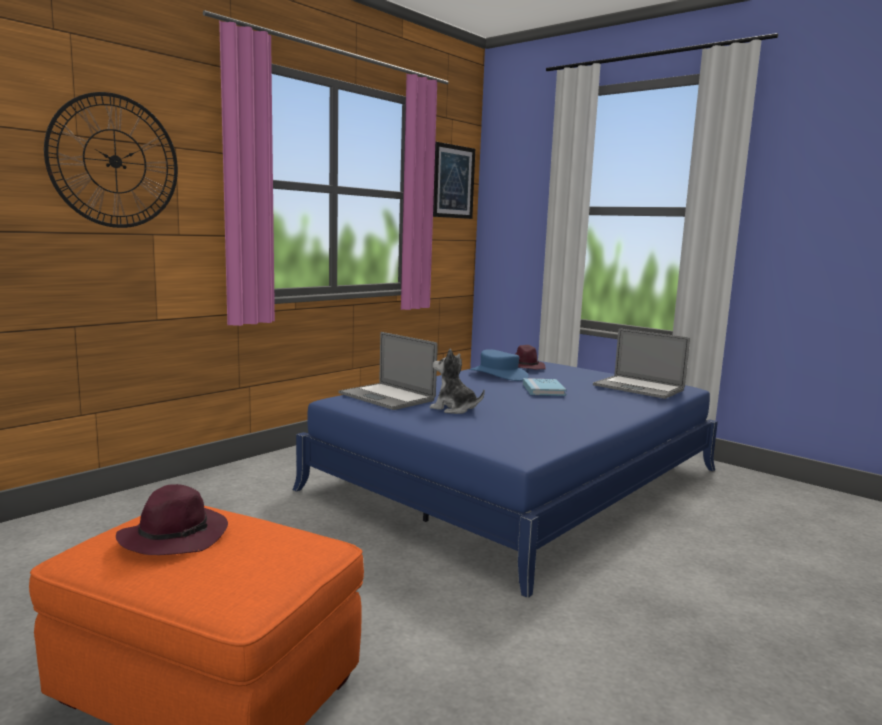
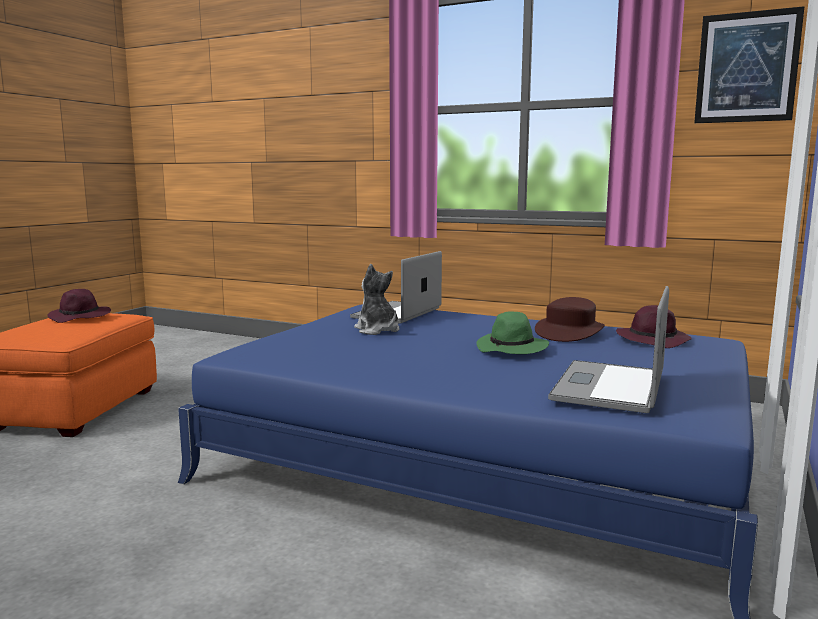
camera: 75 degrees right, 0 degrees up
(115, 161) = (330, 109): wall clock -> none
(454, 409) = (377, 330): plush toy -> plush toy turned 45 degrees counterclockwise
(498, 374) = (570, 332): blue hat -> brown hat
(543, 389) = (512, 349): blue book -> green hat

